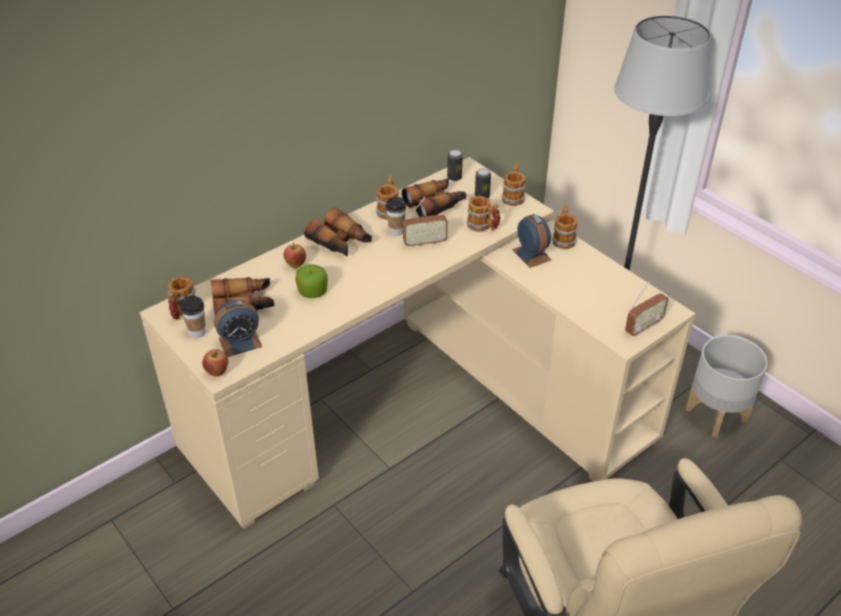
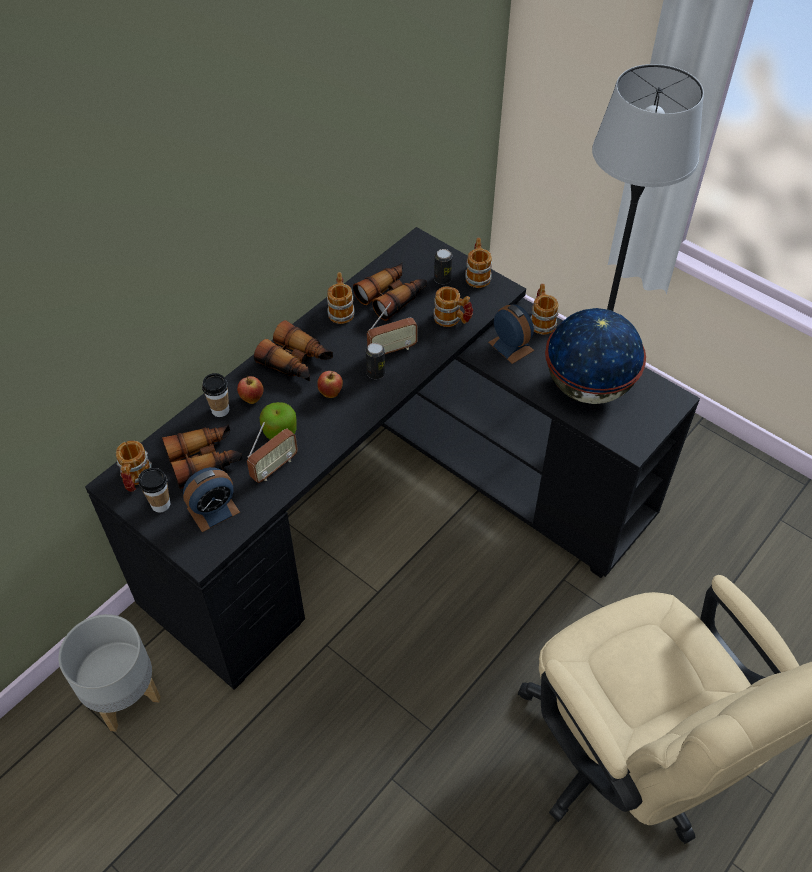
camera: 10 degrees left, 10 degrees up
(217, 372) = (197, 553): apple -> apple (331, 393)
(396, 231) = (356, 338): cup -> cup (220, 410)
(420, 401) = (394, 507): beige desk -> black desk
(454, 177) = (406, 257): can -> can (375, 373)
(593, 293) = (587, 387): none -> globe
(643, 327) = (648, 423): radio -> radio (274, 467)
(715, 414) = (707, 476): grey planter -> grey planter (123, 695)

